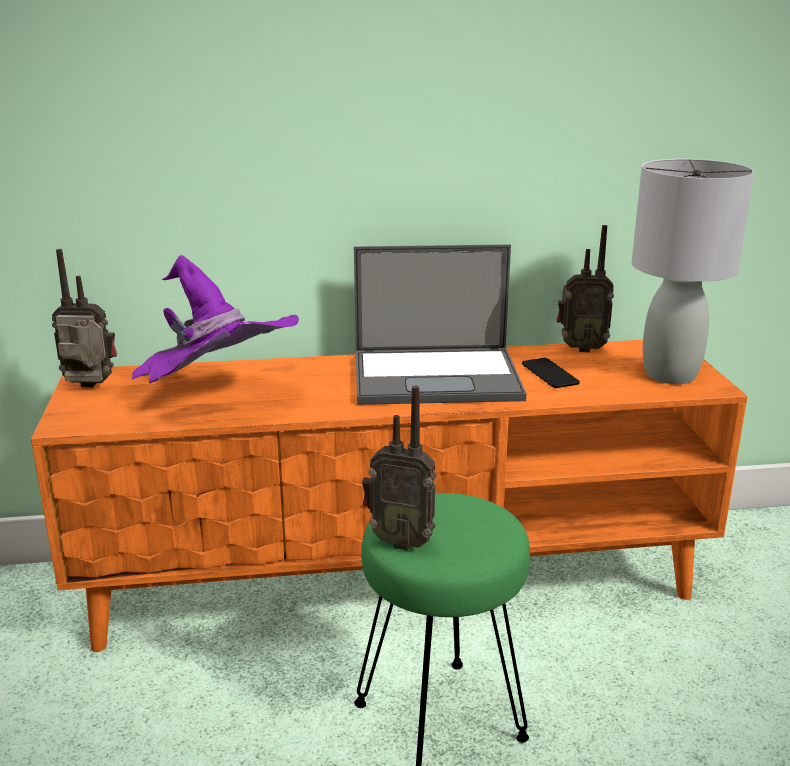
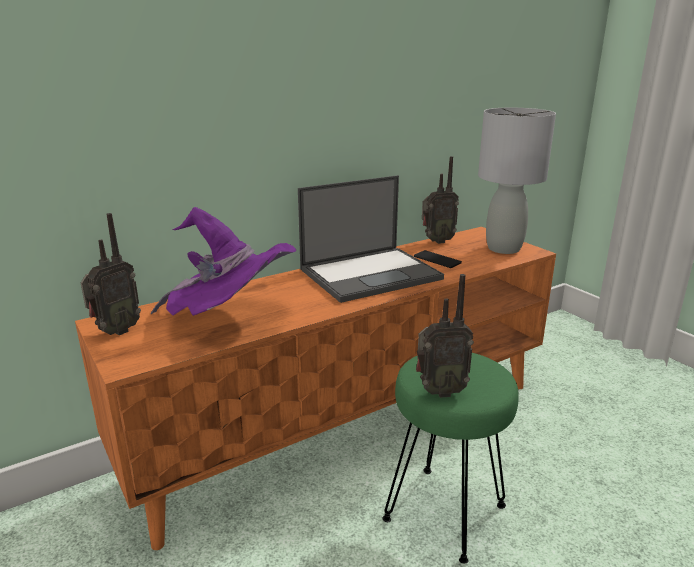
camera: 25 degrees left, 0 degrees up
(89, 388) = (115, 331): radio -> radio turned 150 degrees clockwise

